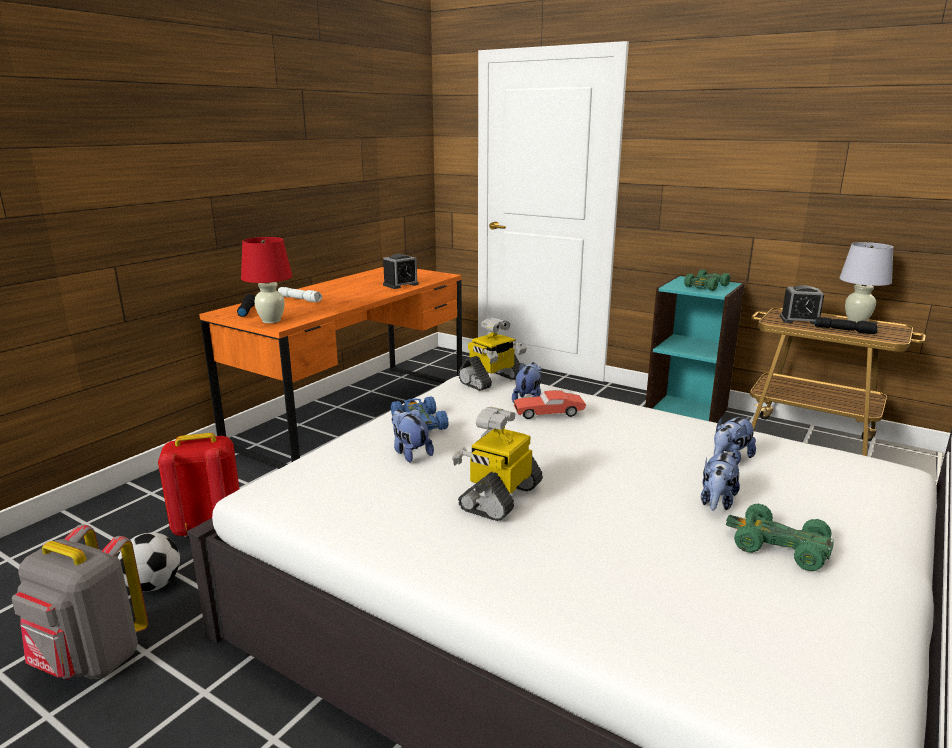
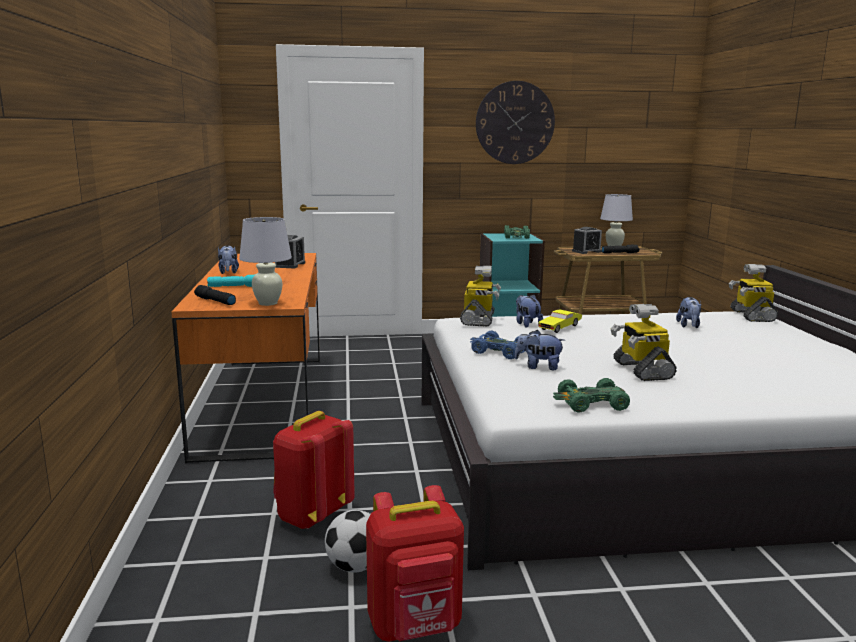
camera: 40 degrees left, 5 degrees down
(91, 661) = (415, 627): grey backpack -> red backpack
(271, 321) = (268, 303): red table lamp -> white table lamp
(300, 299) = (236, 286): white flashlight -> turquoise flashlight
(549, 413) = (560, 327): red toy car -> yellow toy car
(716, 502) = (726, 343): plush toy -> plush toy (228, 272)
(737, 135) = (515, 123): none -> wall clock
(778, 546) = (784, 351): green toy car -> green toy car (591, 404)
(882, 474) = (751, 315): none -> toy robot

